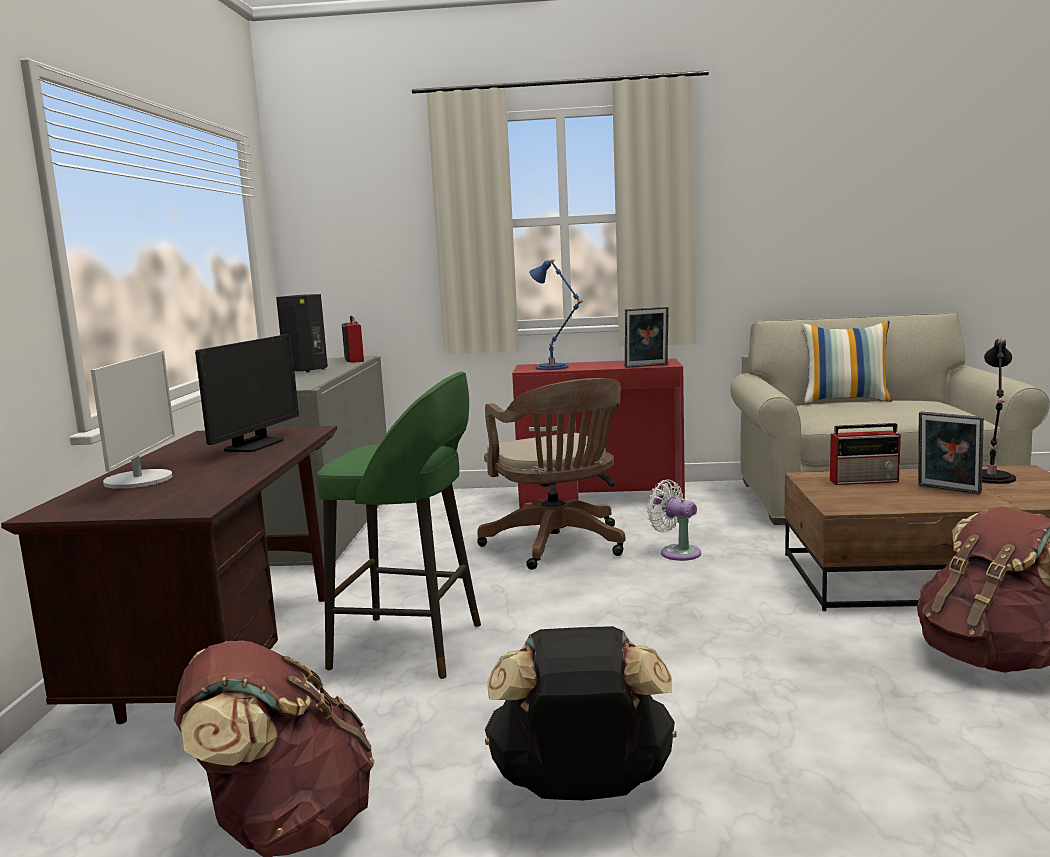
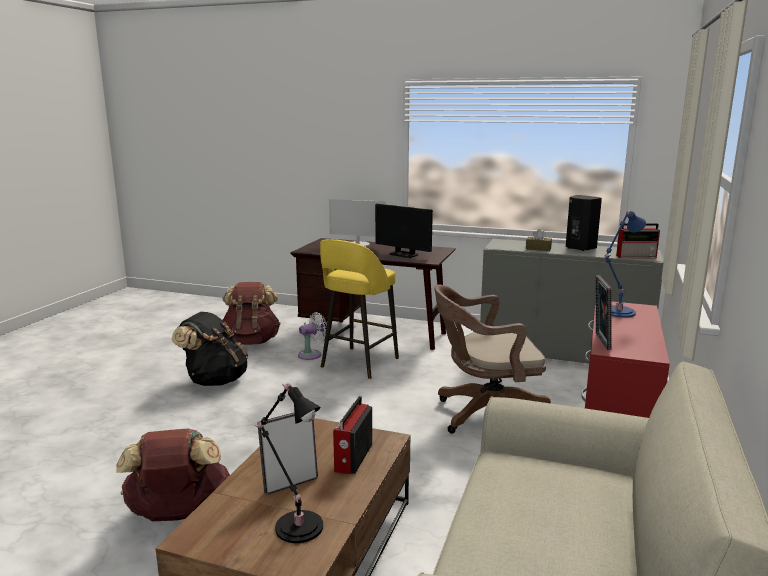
camera: 105 degrees right, 5 degrees up
(313, 377) = (538, 248): none -> brown tissue box
(412, 647) = (358, 363): green stool -> yellow stool
(676, 552) = (444, 456): white fan -> white fan (312, 354)
(845, 400) = (625, 517): pillow -> none

